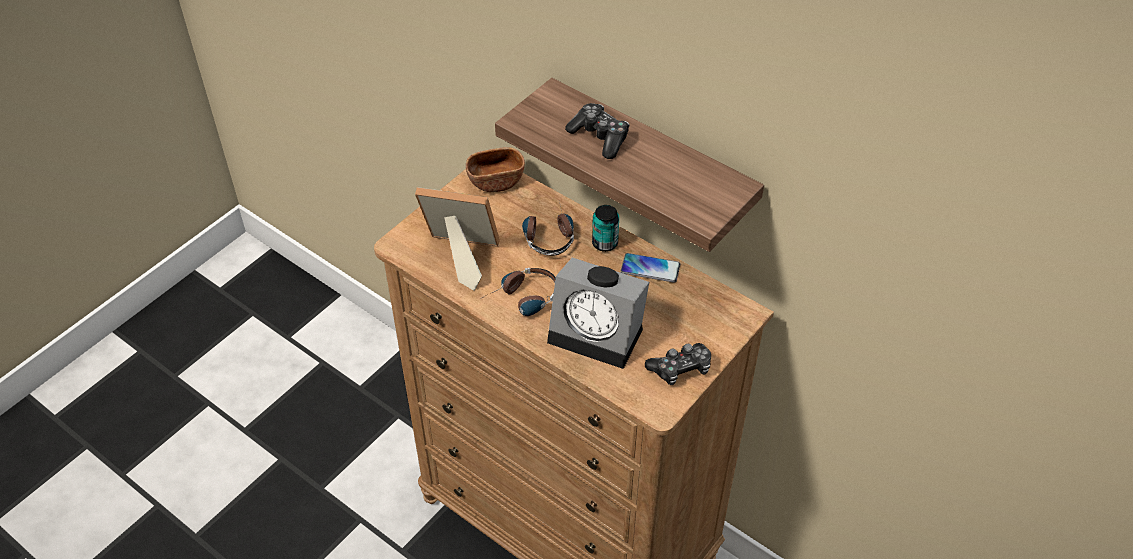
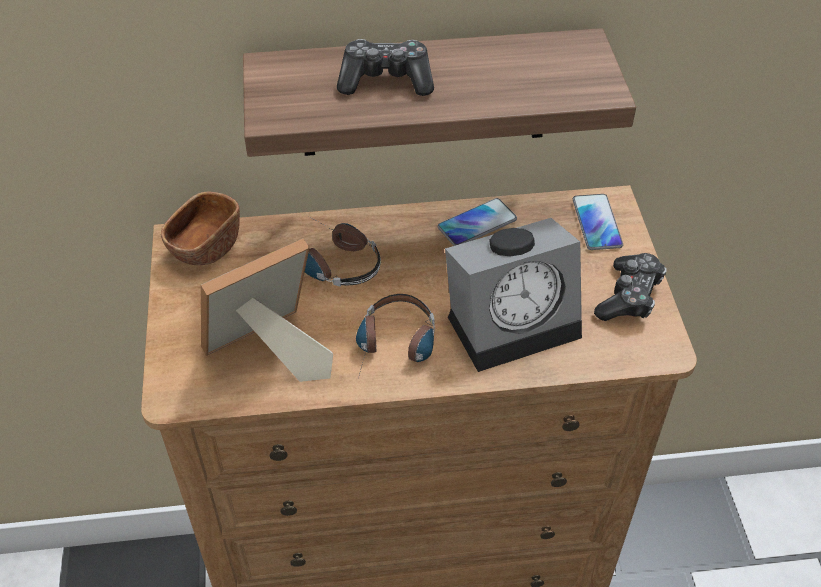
camera: 45 degrees left, 0 degrees up
(605, 243) = (403, 230): can -> none
(720, 317) = (596, 223): none -> phone

